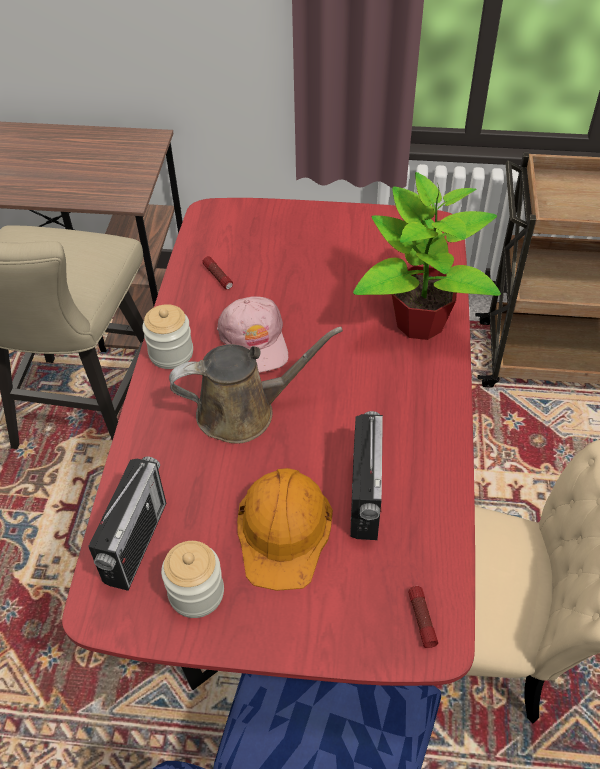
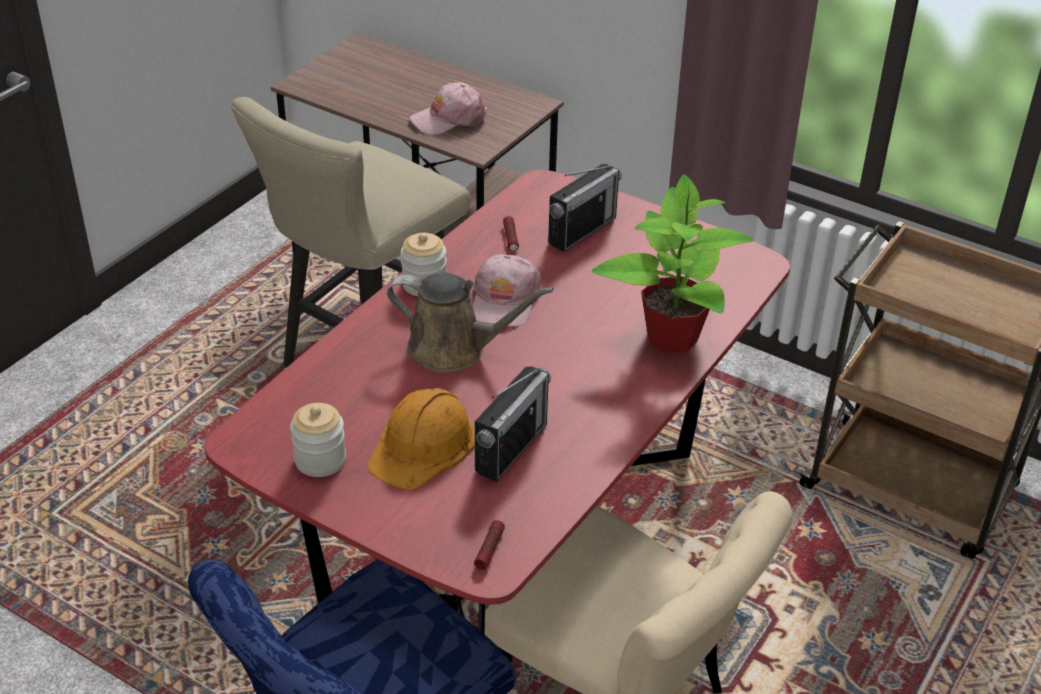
camera: 25 degrees right, 10 degrees down
(83, 177) = (449, 119): none -> pink cap
(135, 542) = (297, 408): radio -> radio (582, 230)

